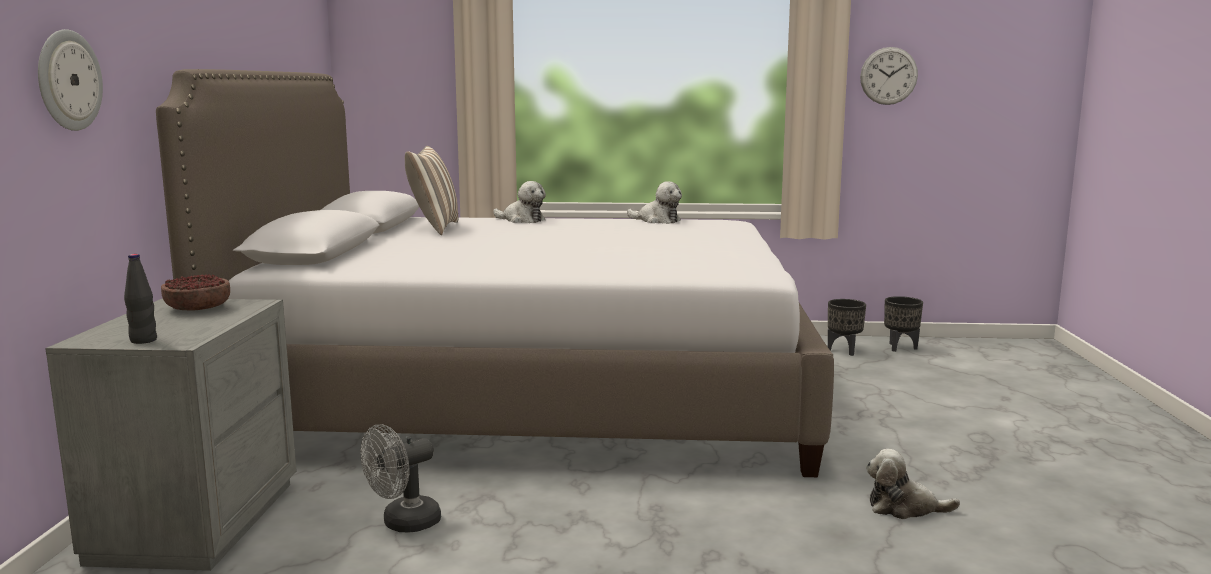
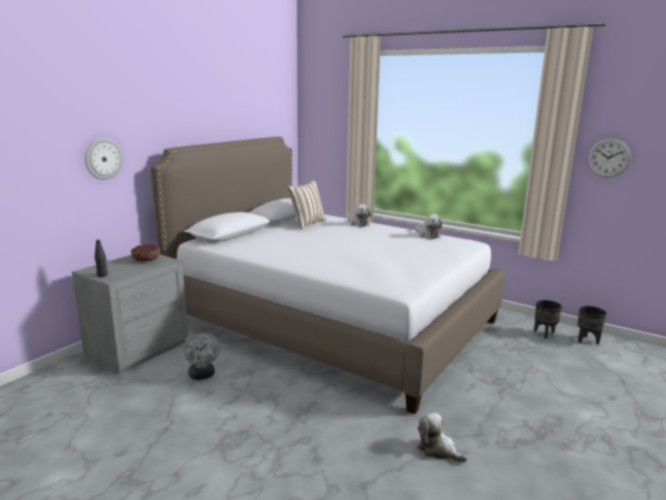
camera: 30 degrees right, 5 degrees up
(403, 524) = (203, 376): grey fan -> grey fan turned 105 degrees counterclockwise

